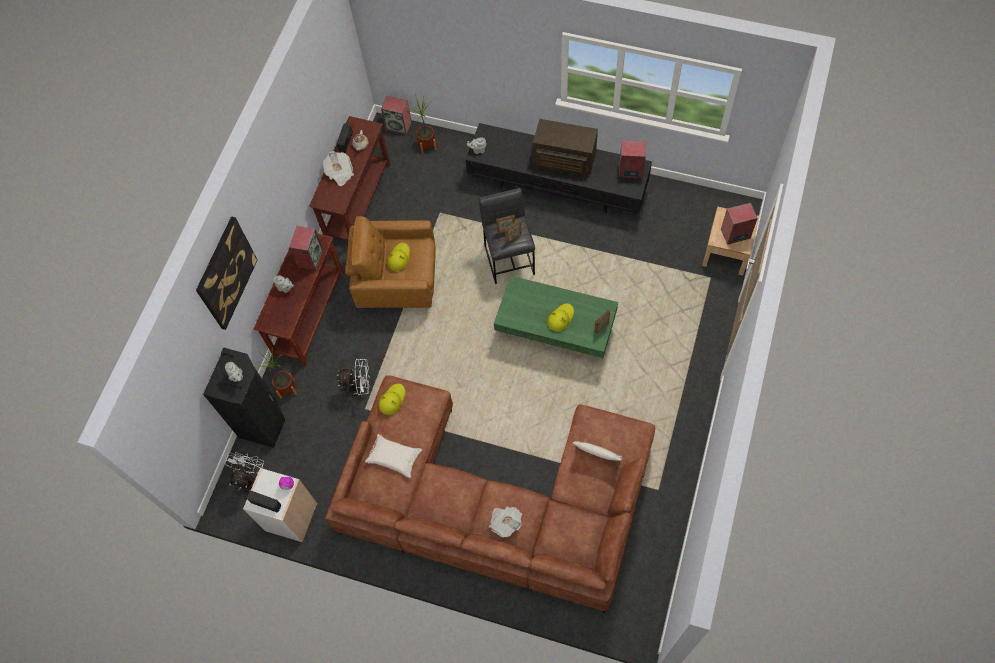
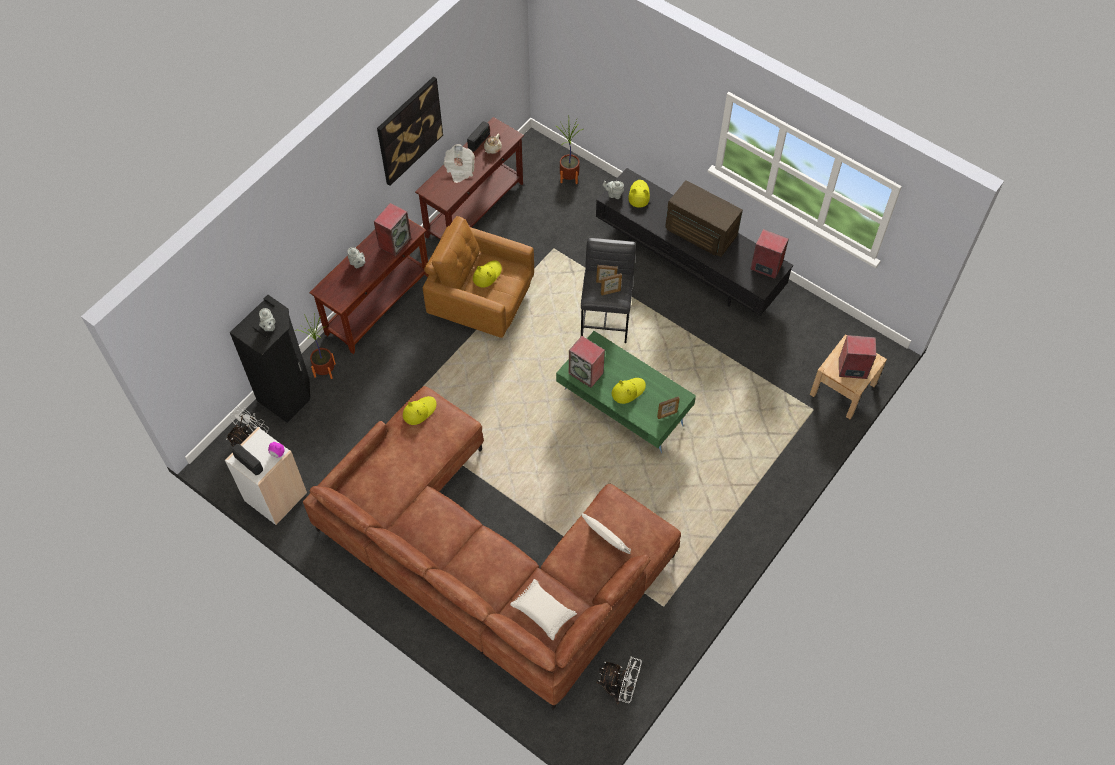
camera: 15 degrees right, 5 degrees down
(226, 273) = (294, 219): picture -> picture (409, 130)
(359, 389) = (397, 395): white fan -> white fan (619, 689)
(394, 457) = (397, 467): white pillow -> white pillow (543, 610)
(399, 125) = (548, 148): speaker -> speaker (586, 373)
(499, 143) = (639, 195): none -> yellow hat
(505, 522) = (482, 572): newspaper -> none

